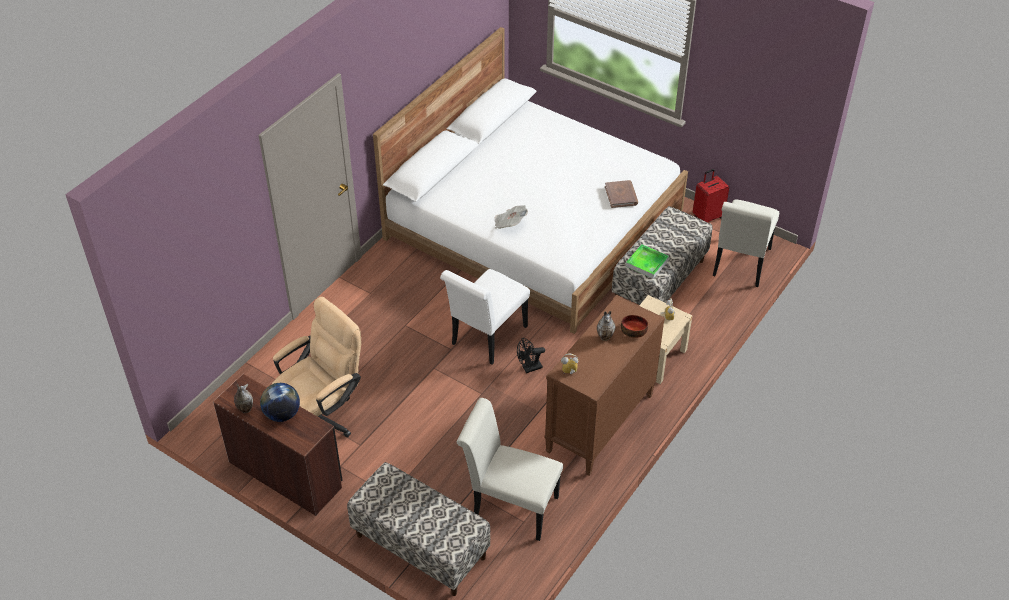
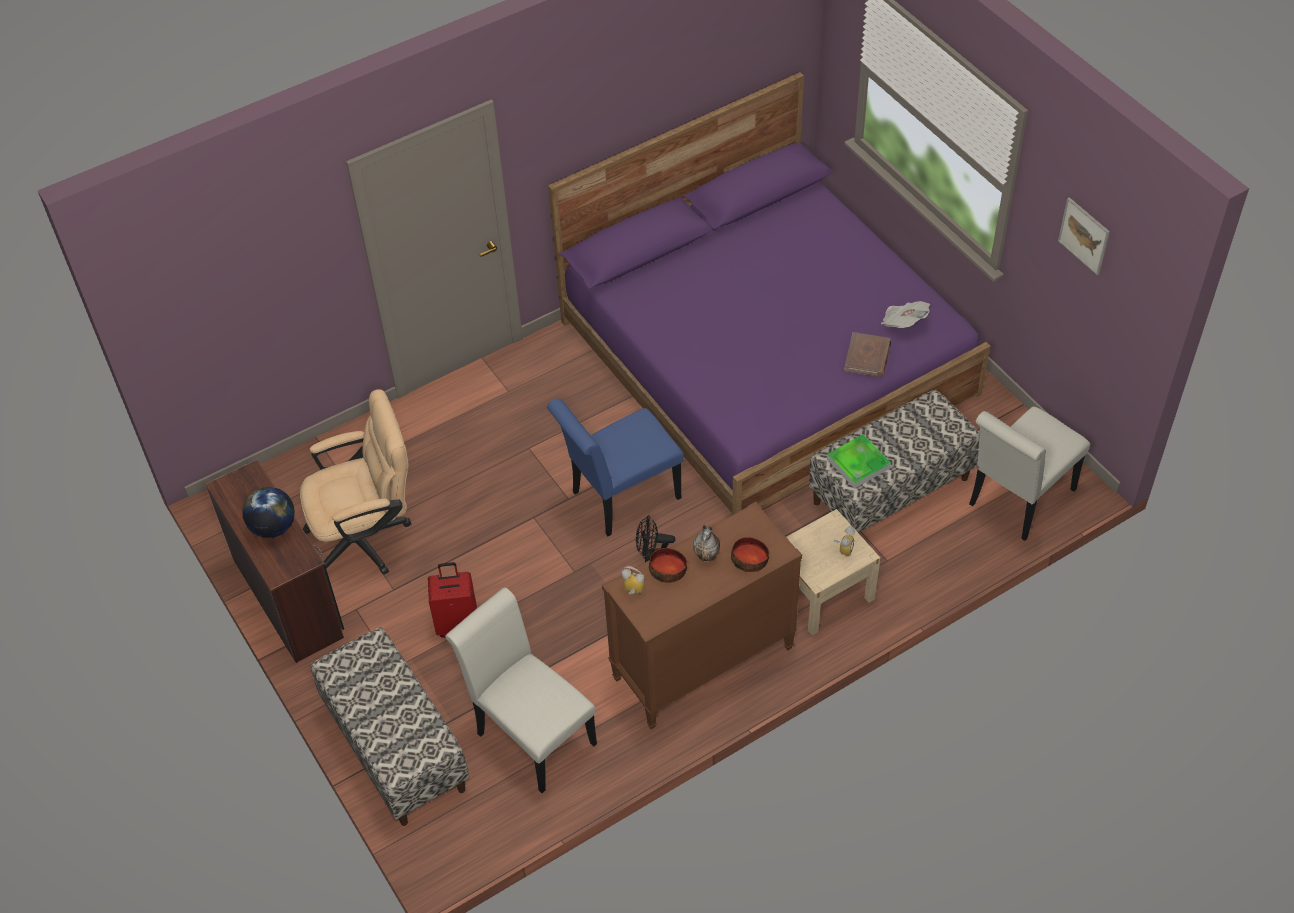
camera: 25 degrees right, 5 degrees up
(245, 409) = (235, 506): vase -> none
(486, 338) = (619, 498): white chair -> blue chair
(509, 223) = (696, 354): newspaper -> newspaper (903, 322)
(534, 223) = (766, 356): white bed -> purple bed
(585, 353) = (668, 570): none -> bowl
(707, 217) = (1010, 416): red suitcase -> red suitcase (458, 623)
(752, 71) = (1084, 235): none -> picture

